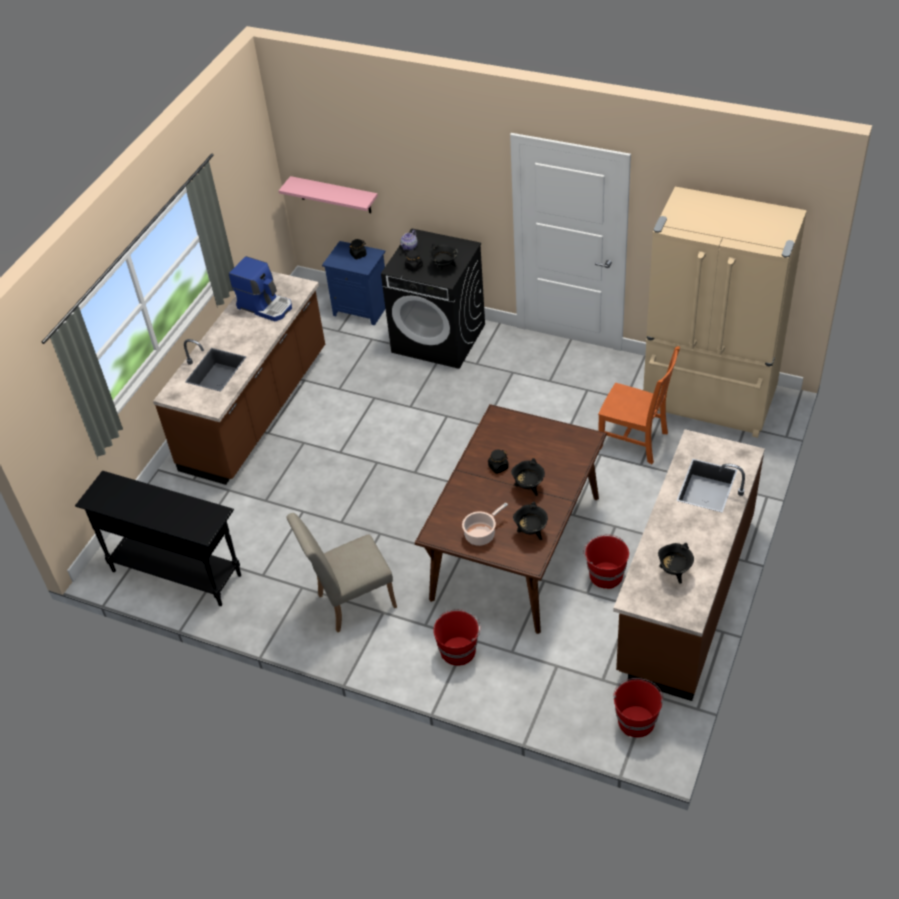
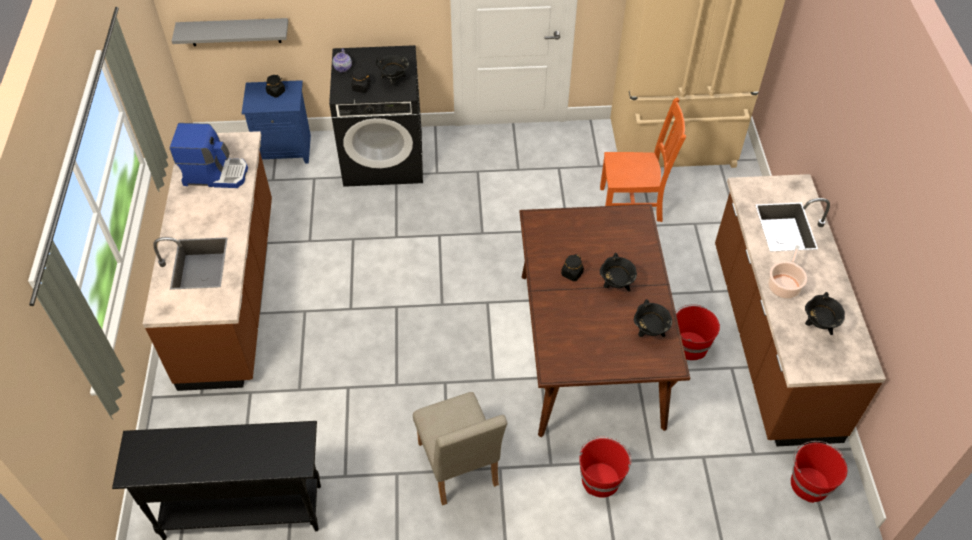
camera: 30 degrees left, 5 degrees up
(335, 195) = (234, 32): pink shelf -> grey shelf
(350, 602) = (459, 470): beige chair -> beige chair turned 60 degrees counterclockwise
(481, 534) = (602, 351): cooking pot -> cooking pot (784, 285)

